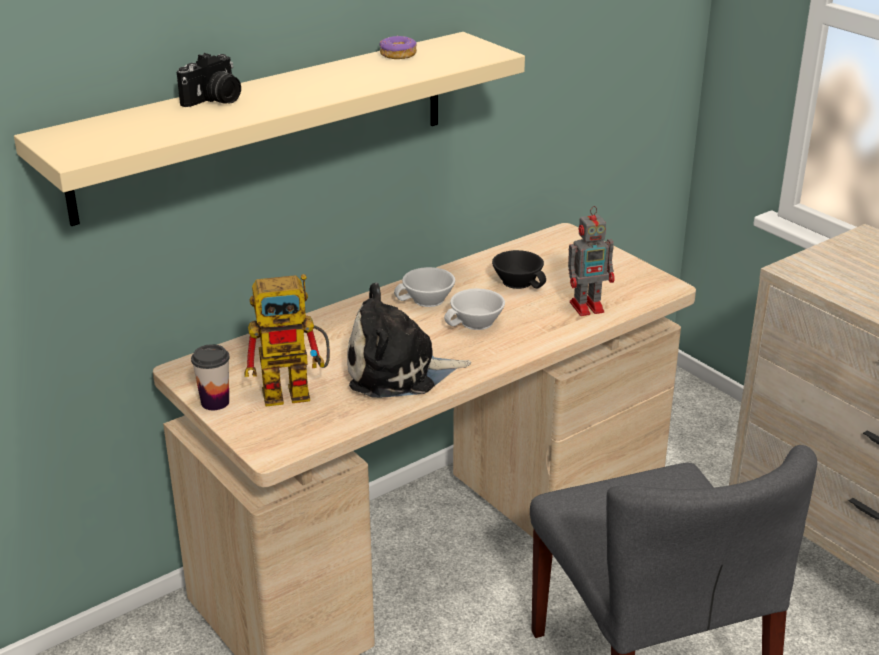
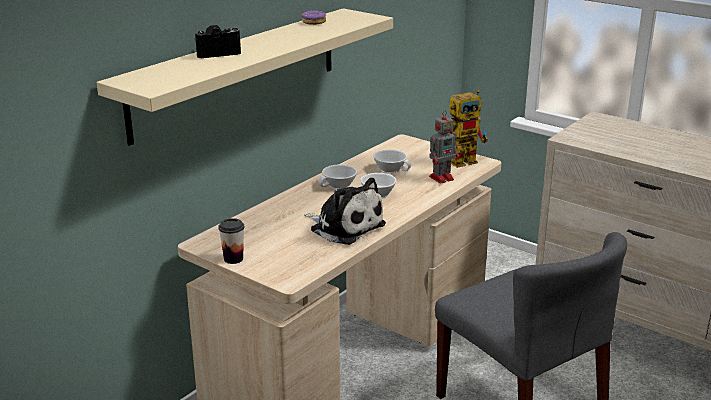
camera: 15 degrees left, 5 degrees down
(214, 100) = (217, 53): camera -> camera turned 135 degrees counterclockwise
(297, 390) = (284, 245): toy robot -> toy robot (466, 160)
(398, 371) = (344, 227): plush toy -> plush toy turned 120 degrees counterclockwise
(520, 281) = (391, 169): black cup -> white cup

